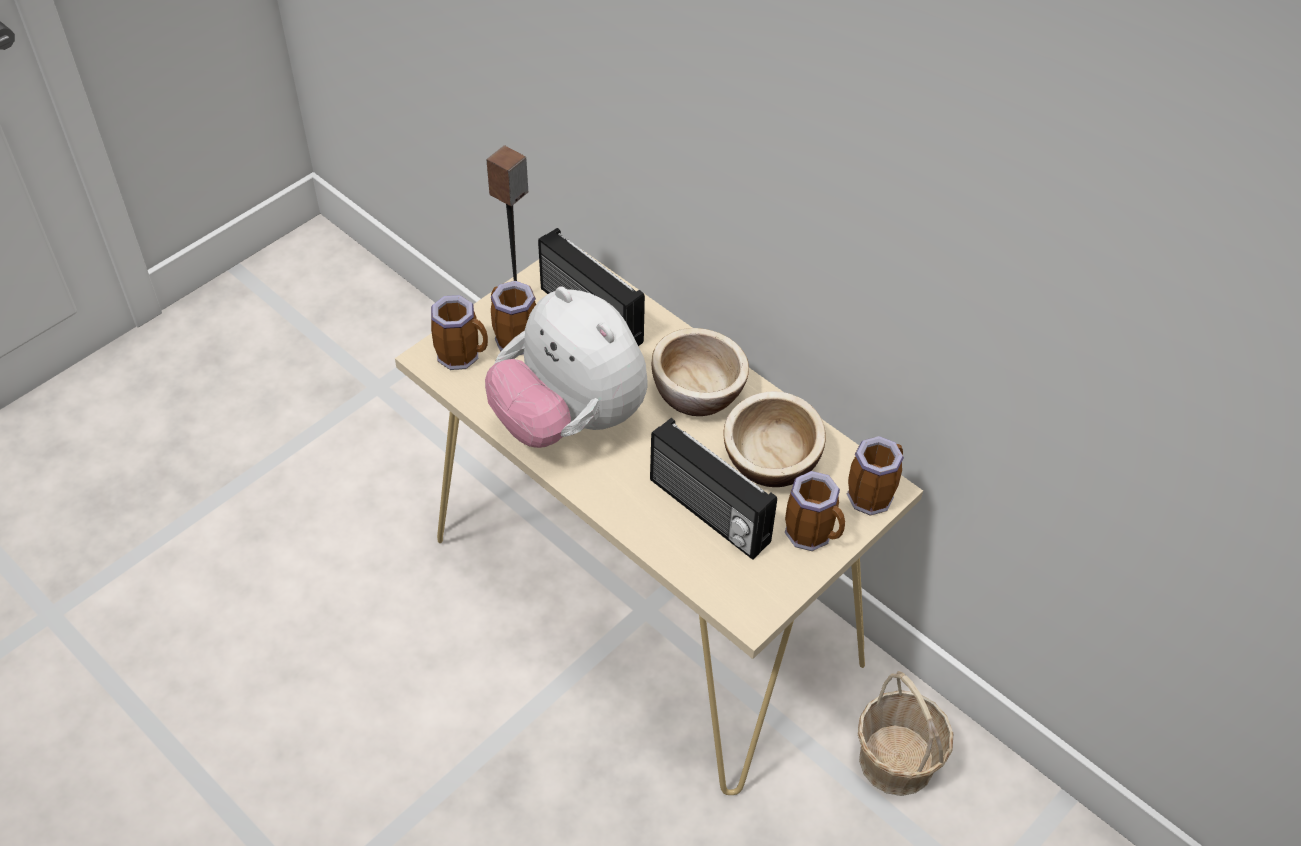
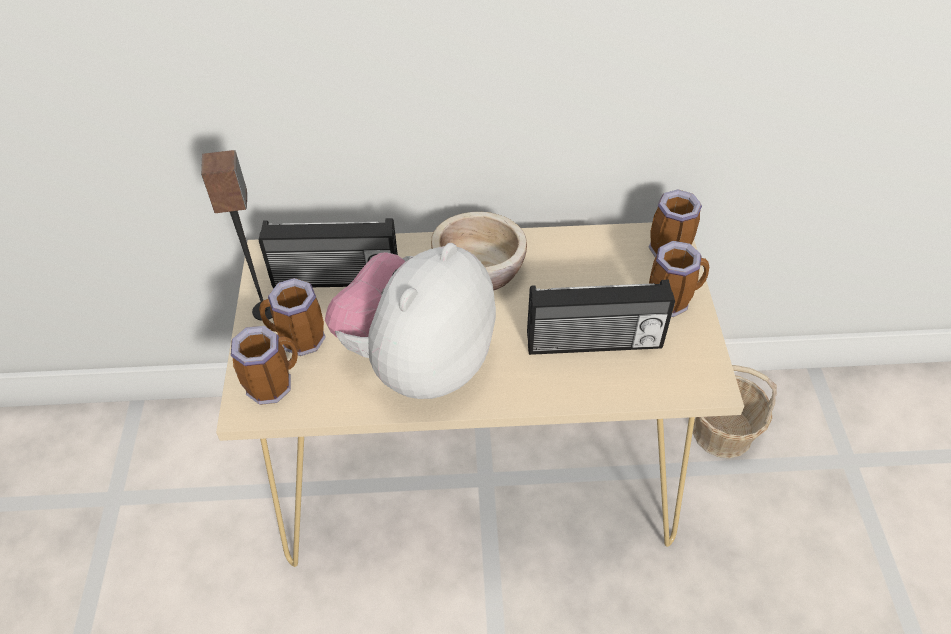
camera: 45 degrees left, 0 degrees up
(569, 420) = (418, 362): plush toy -> plush toy turned 120 degrees clockwise
(771, 460) = (584, 275): bowl -> none

